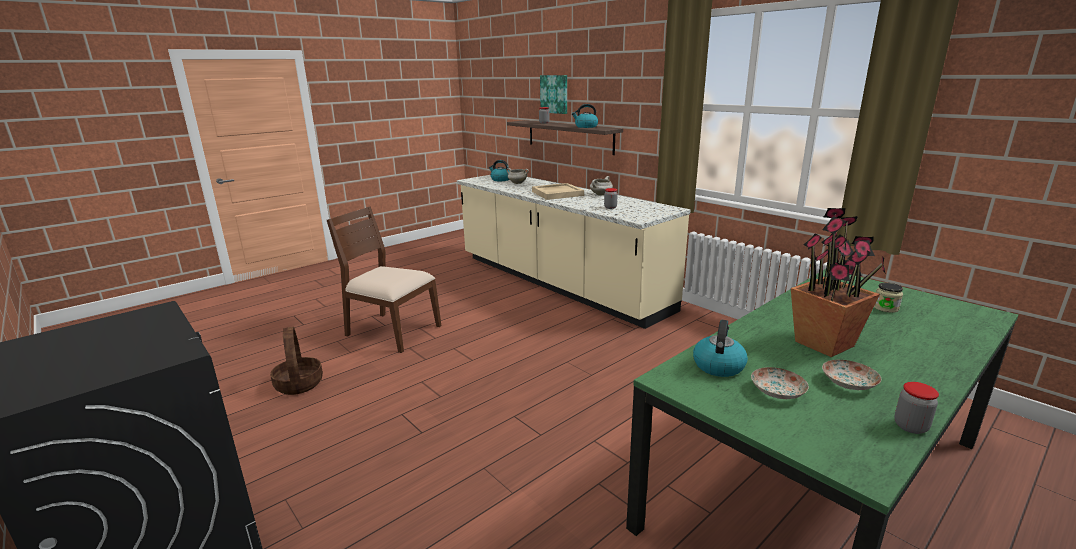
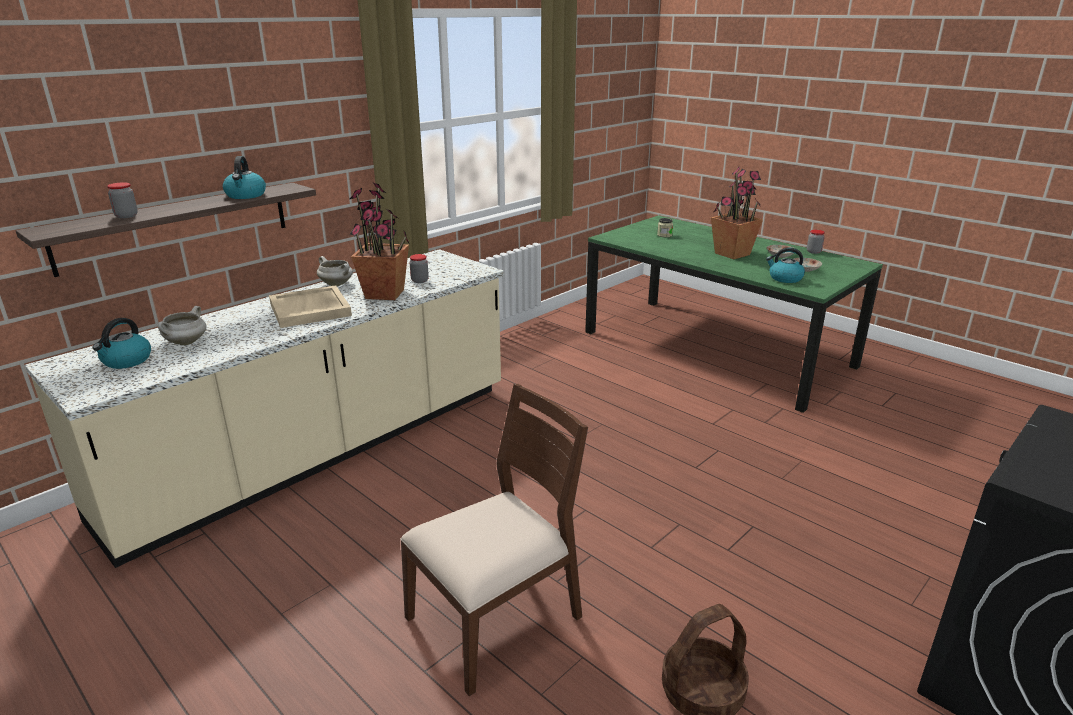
camera: 95 degrees left, 5 degrees up
(392, 331) = (497, 618): brown chair -> brown chair turned 150 degrees counterclockwise
(554, 94) = (113, 154): picture -> none
(583, 203) = (385, 294): none -> potted plant

